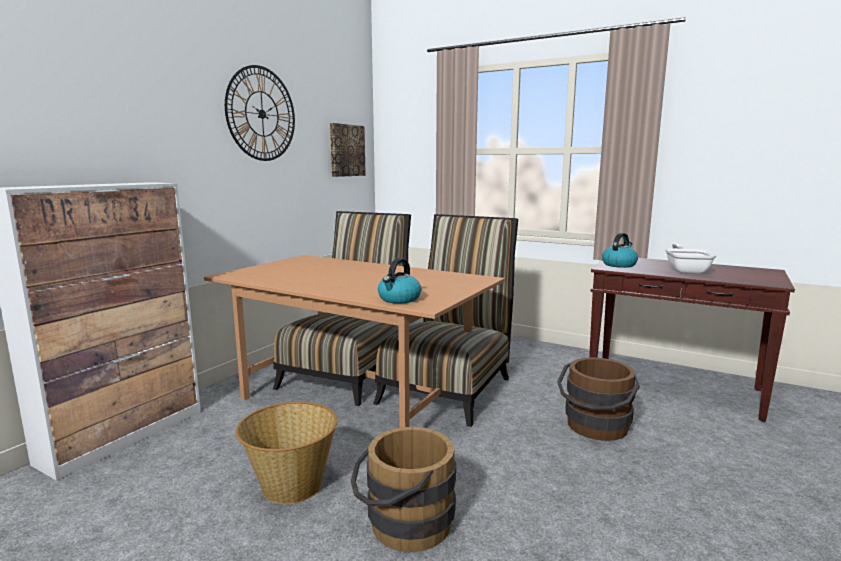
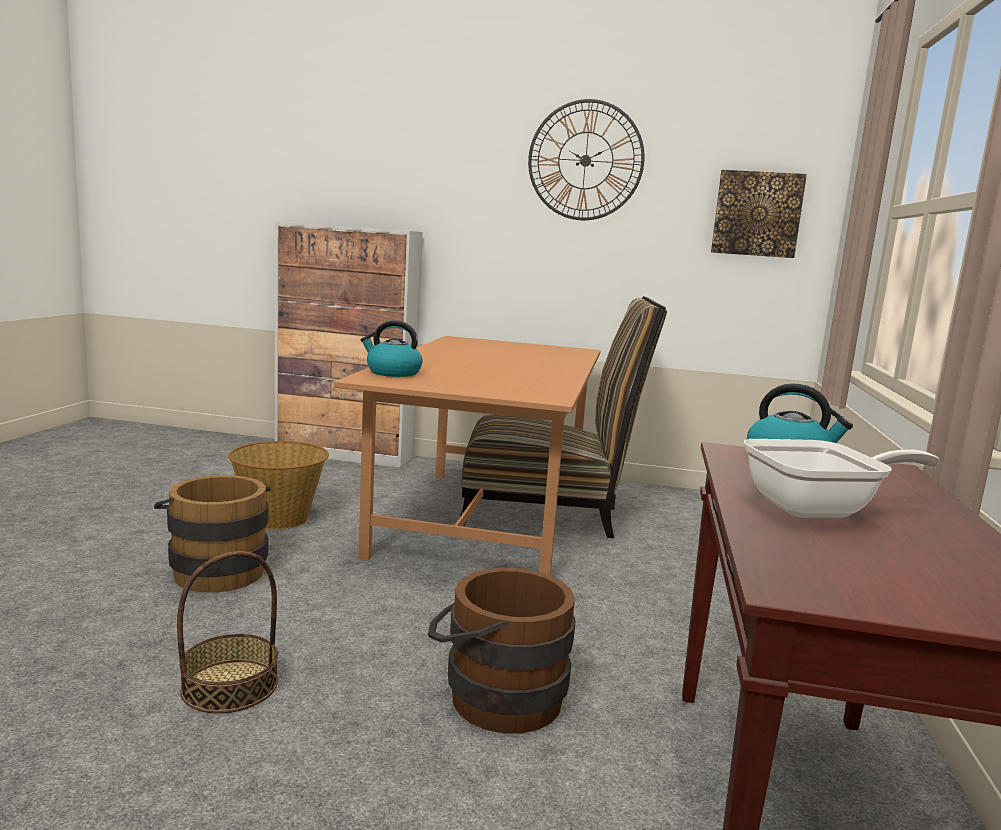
camera: 70 degrees right, 0 degrees up
(449, 386) = (559, 571): chair -> none
(599, 517) = (230, 686): none -> basket

